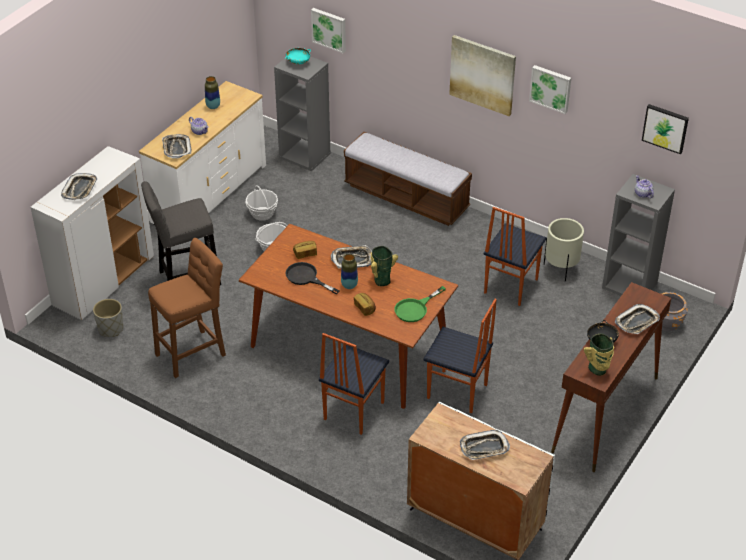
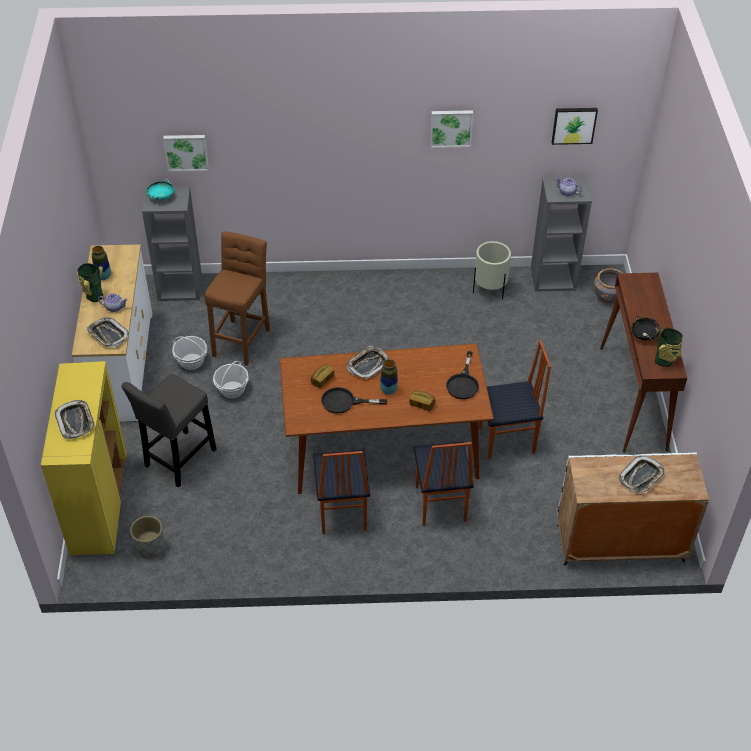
camera: 35 degrees left, 5 degrees up
(103, 281) = (98, 504): white cabinet -> yellow cabinet
(193, 352) = (251, 527): brown stool -> brown stool (242, 340)
(381, 280) = (410, 371): vase -> vase (93, 296)
(406, 197) = (307, 286): bench -> none
(415, 308) = (463, 383): green frying pan -> black frying pan
(482, 74) = (374, 139): picture -> none
(510, 286) = (463, 325): chair -> chair (341, 512)
(637, 322) = (654, 306): tray -> none

